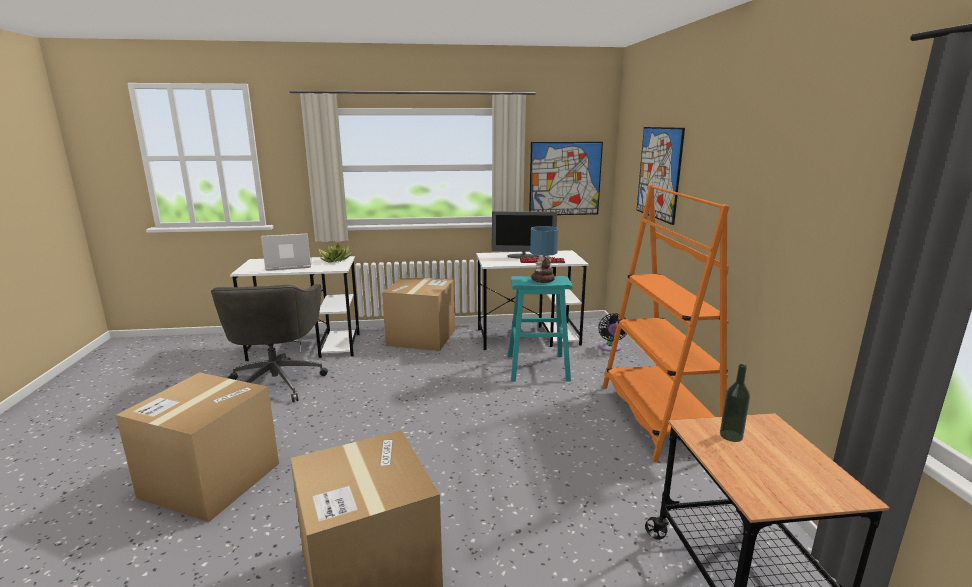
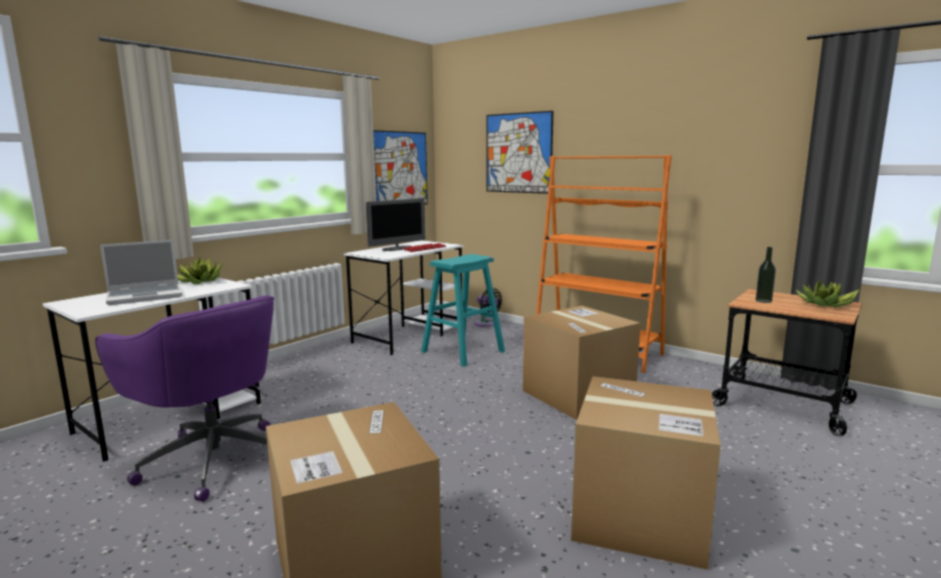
camera: 45 degrees left, 5 degrees down
(277, 382) = (213, 458): grey office chair -> purple office chair
(288, 265) = (146, 296): laptop -> laptop turned 150 degrees counterclockwise
(421, 337) = (305, 365): cardboard box -> cardboard box (578, 395)
(542, 280) = (464, 258): table lamp -> none
(806, 481) = (827, 305): none -> potted plant

